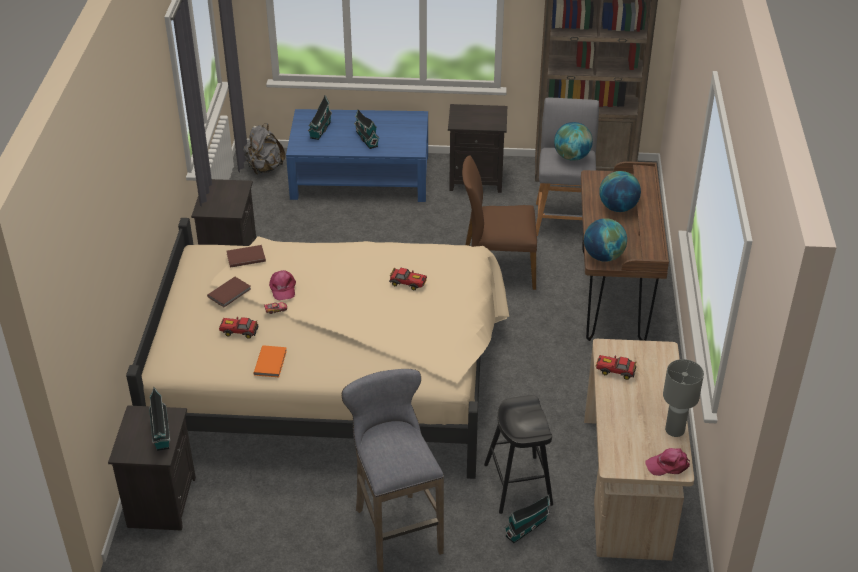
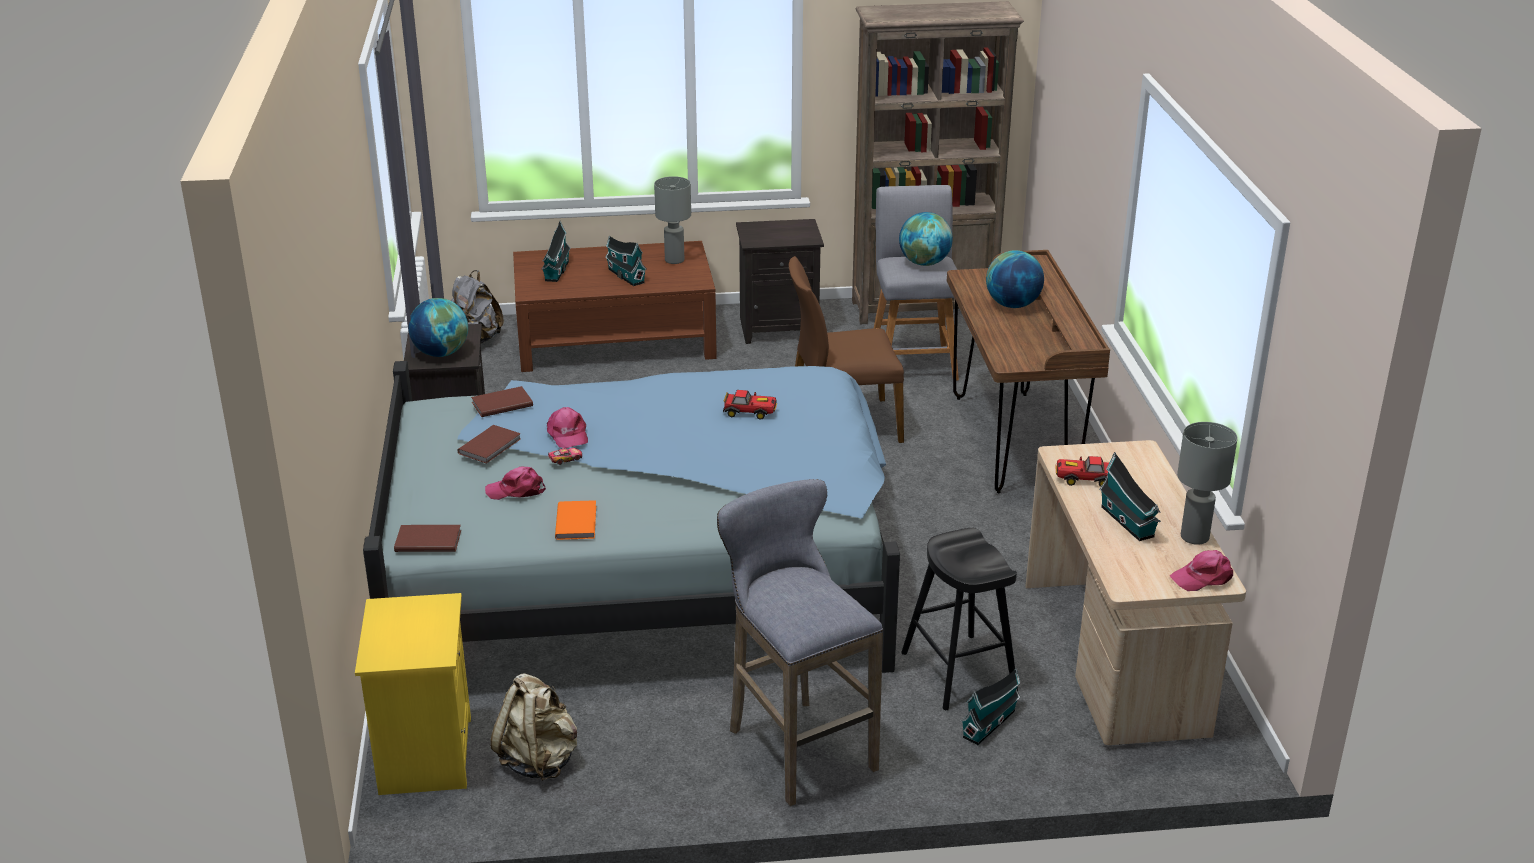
camera: 10 degrees left, 10 degrees down
(160, 501) = (423, 754): black nightstand -> yellow nightstand
(161, 434) = (430, 629): toy house -> toy house (1129, 523)
(173, 365) = (427, 540): none -> brown book
(230, 515) = (539, 760): none -> beige backpack
(239, 331) = (516, 490): toy car -> pink cap
(334, 377) = (648, 571): beige bed -> blue bed
(359, 177) = (614, 339): blue coffee table -> brown coffee table
(404, 127) = (674, 260): none -> grey table lamp
(603, 256) = (1014, 357): globe -> globe (441, 353)

